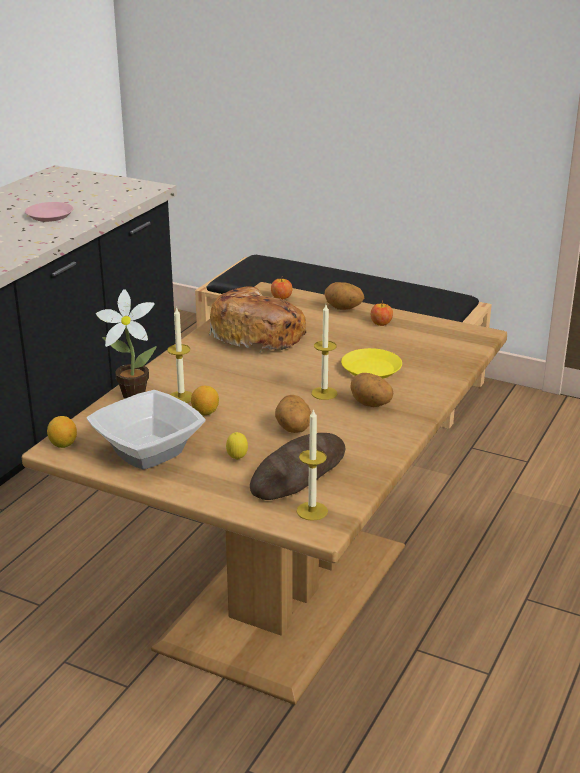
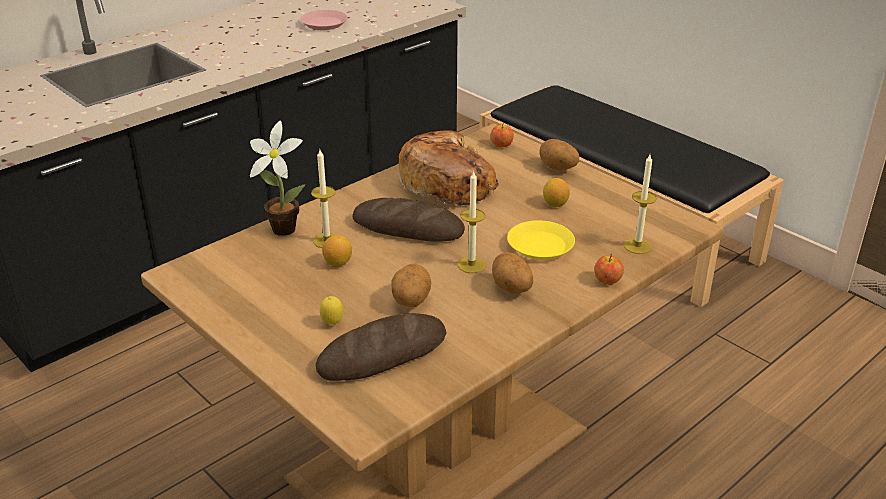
camera: 20 degrees right, 5 degrees up
(63, 444) = (183, 270): lemon -> lemon (555, 204)
(149, 452) = (255, 296): bowl -> none
(247, 375) = (408, 227): none -> bread
(312, 511) = (365, 404): candle -> candle (637, 246)
(381, 323) = (586, 193): apple -> apple (607, 280)

